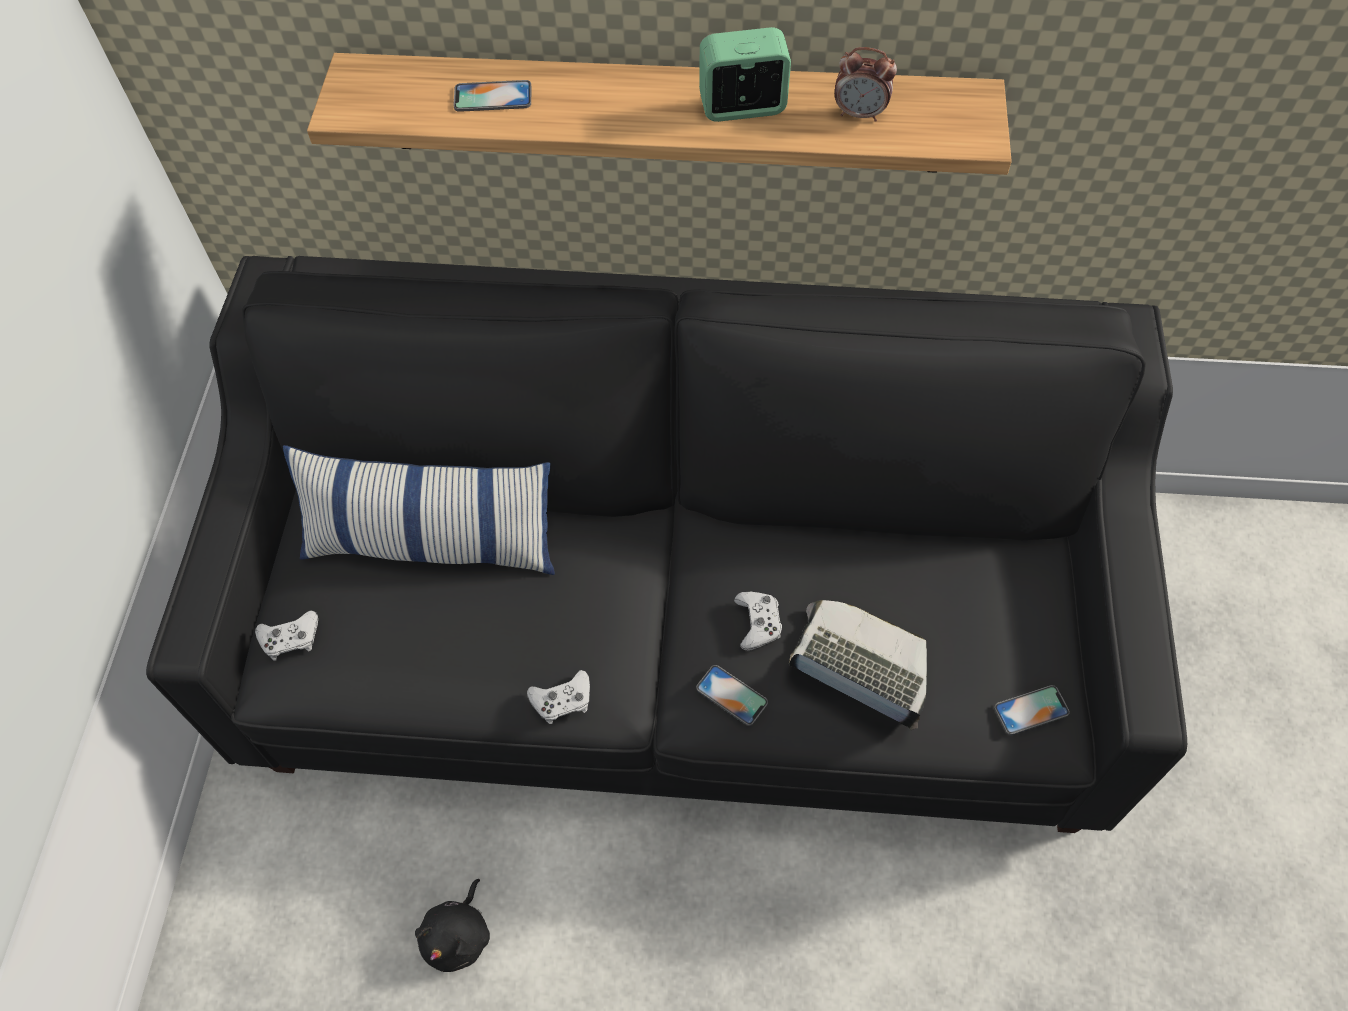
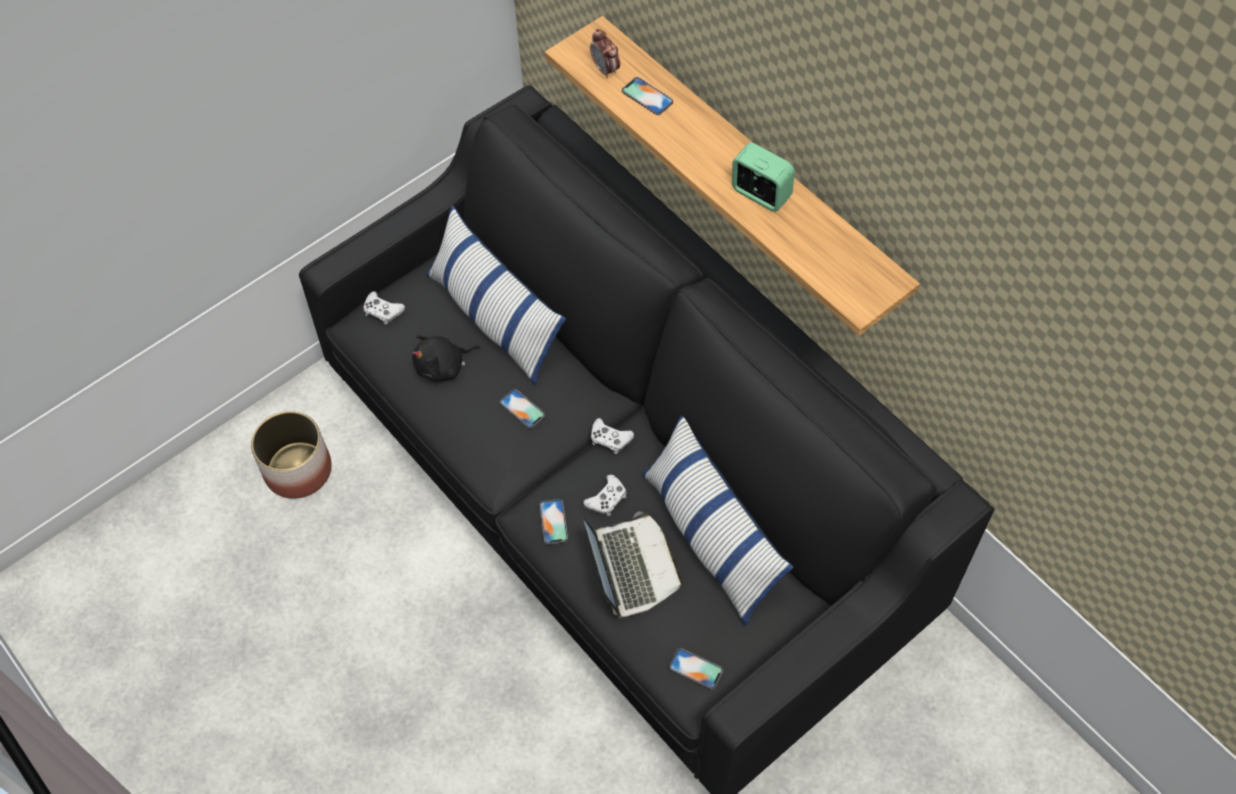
camera: 45 degrees right, 0 degrees up
(304, 913) = (298, 469): none -> planter
(459, 935) = (354, 546): black plush toy -> black plush toy (443, 366)
(562, 700) = (472, 451): white game controller -> white game controller (610, 439)
(567, 609) = (522, 409): none -> phone
(860, 114) = (815, 243): alarm clock -> alarm clock (605, 69)
(894, 571) = (710, 537): none -> pillow

